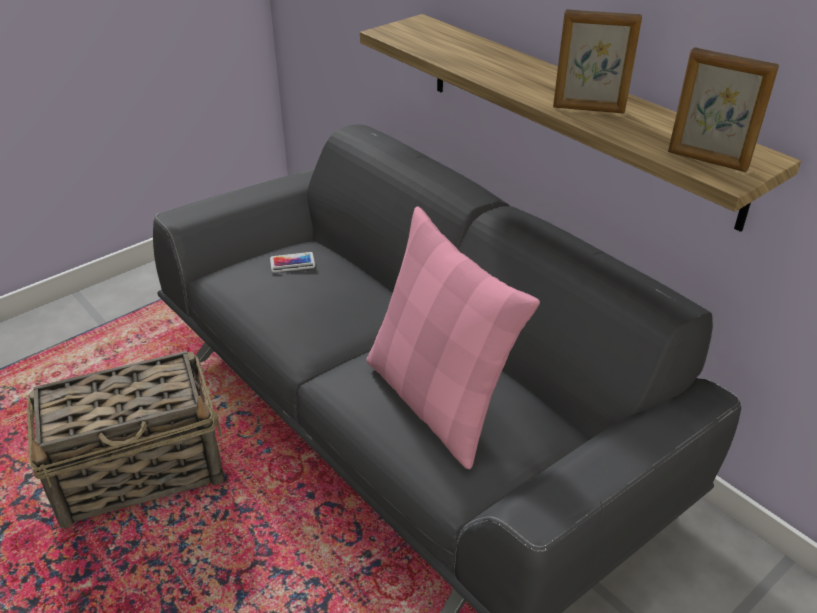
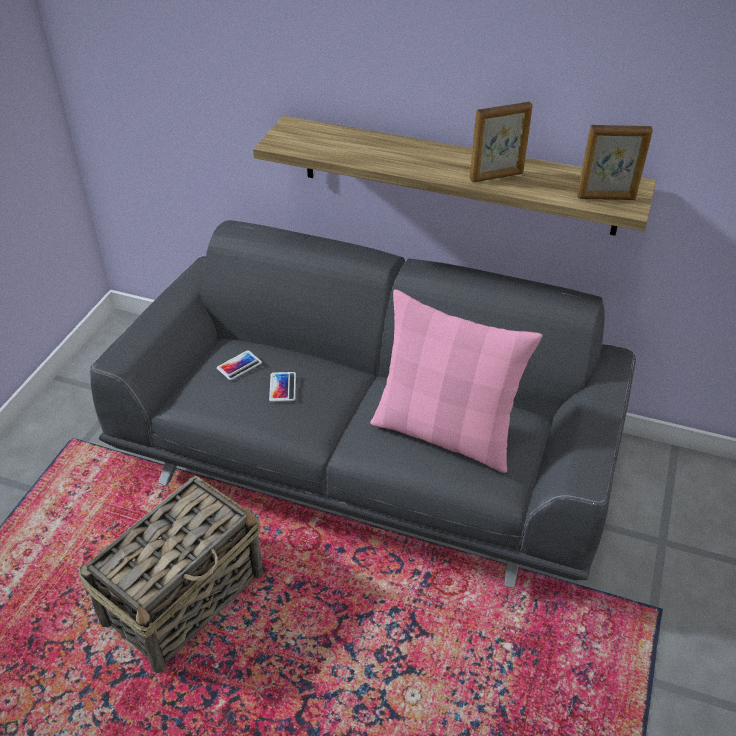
camera: 30 degrees left, 5 degrees up
(313, 295) = (282, 387): none -> phone

